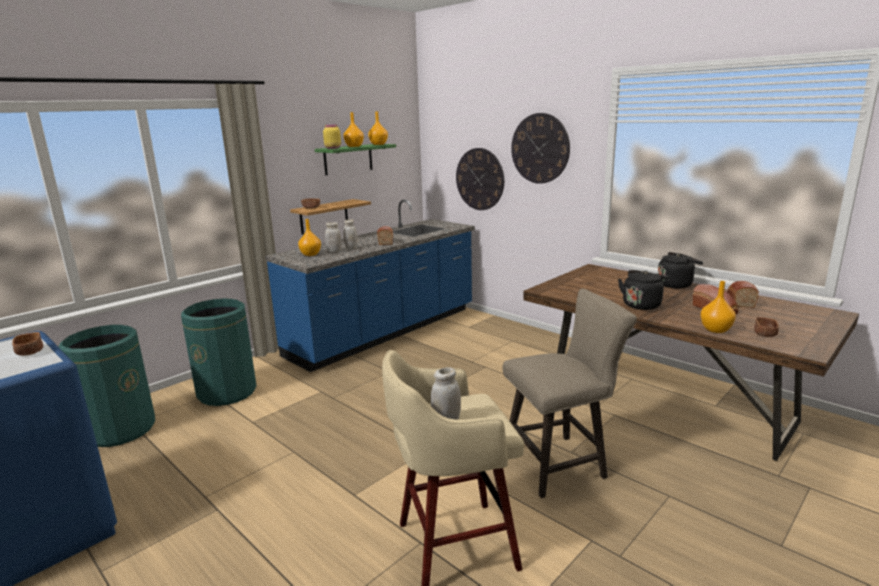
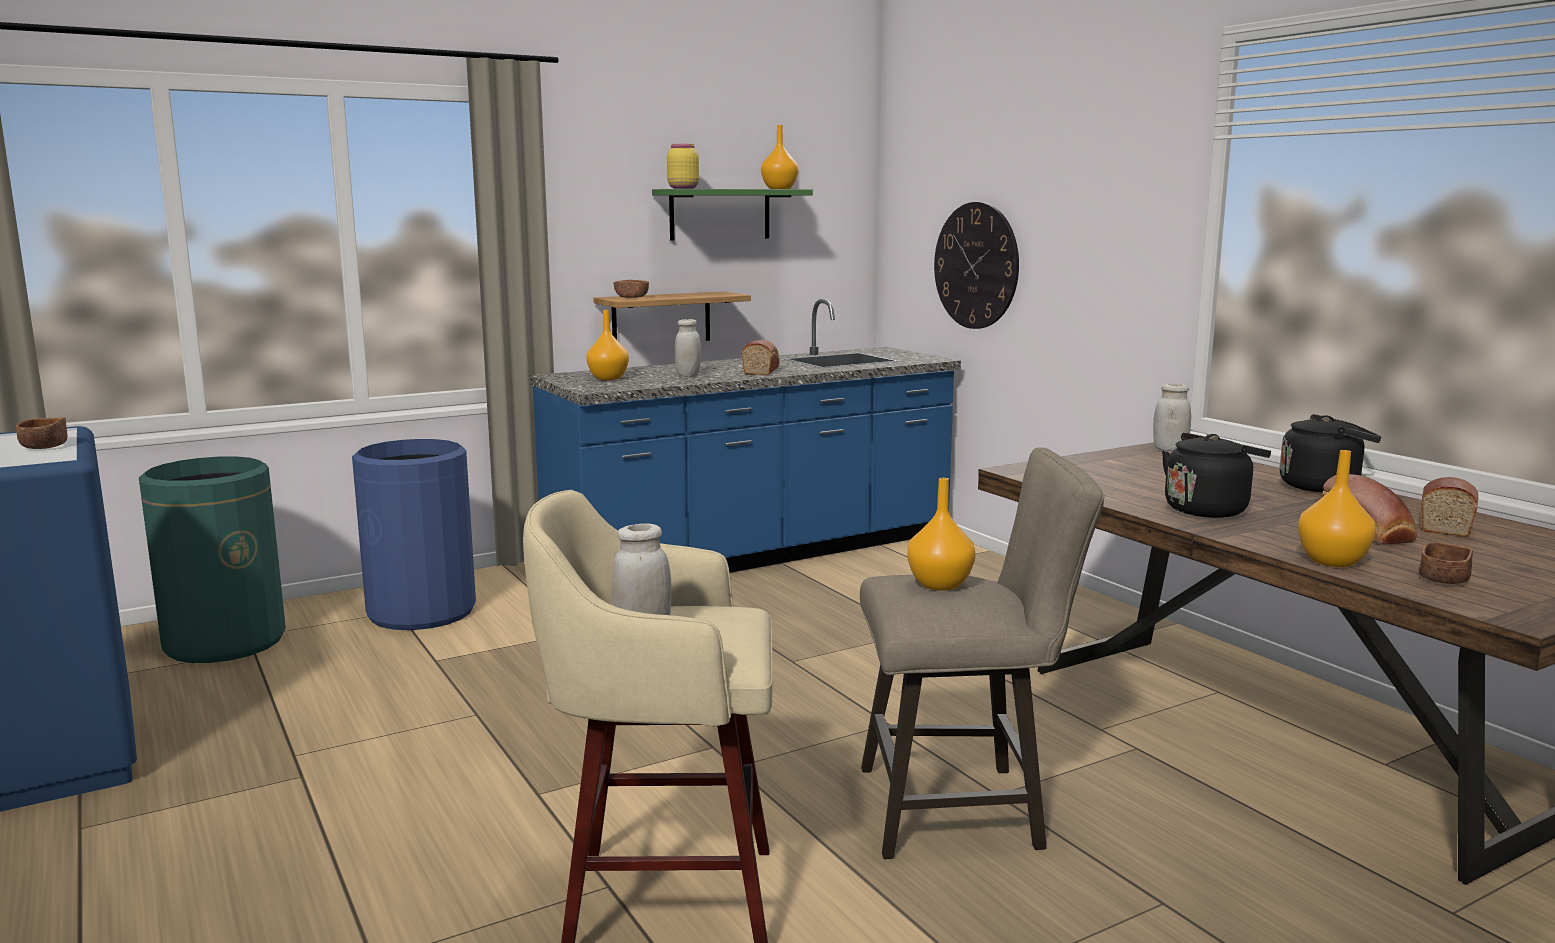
camera: 15 degrees right, 5 degrees down
(227, 392) = (422, 612): green trash can -> blue trash can
(334, 251) = (653, 377): white jar -> white jar (1169, 449)
(354, 146) = (728, 188): orange vase -> orange vase (940, 585)
(540, 148) = (1085, 200): wall clock -> none

